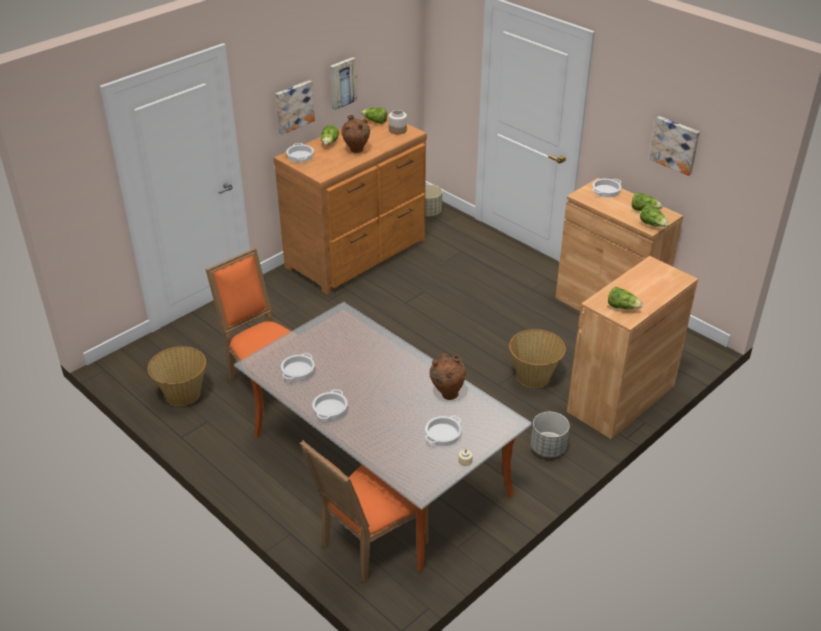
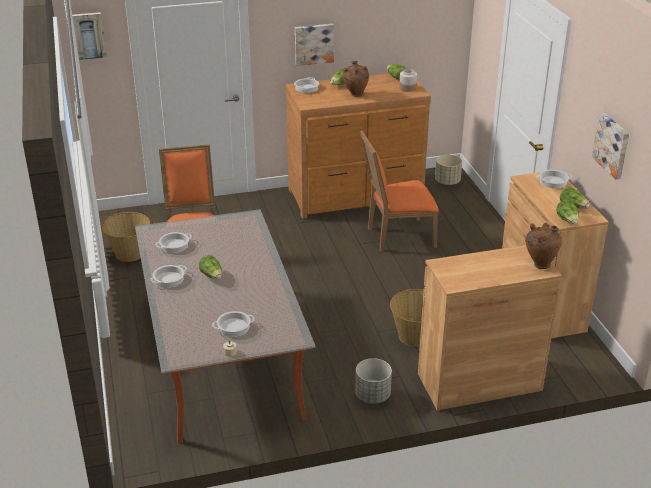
camera: 30 degrees right, 5 degrees down
(342, 83) = (370, 35): picture -> picture (88, 35)
(368, 545) = (159, 407): orange chair -> orange chair (397, 236)
(447, 394) = (268, 300): brown vase -> brown vase (540, 264)
(622, 307) = (459, 274): lettuce -> lettuce (212, 275)

